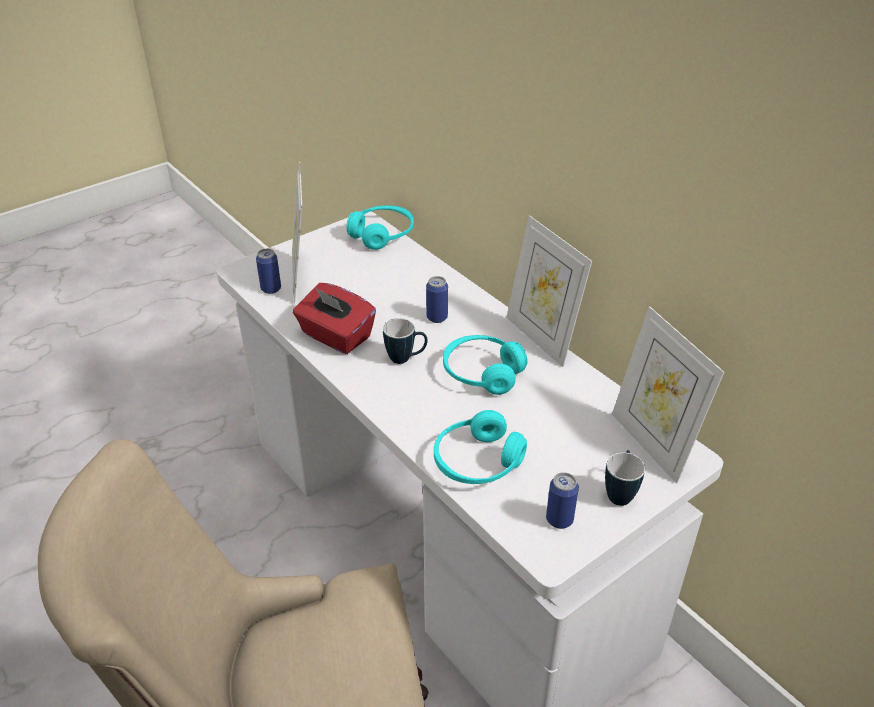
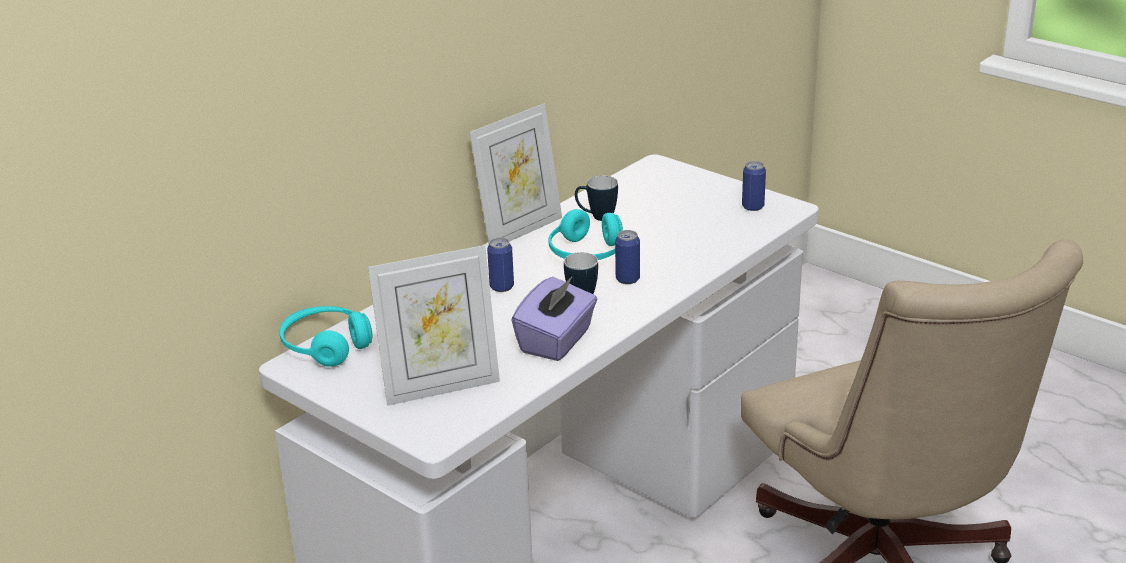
camera: 100 degrees left, 10 degrees down
(271, 289) = (472, 405): can -> can (627, 279)
(335, 336) = (556, 341): red tissue box -> purple tissue box
(477, 462) = (709, 243): turquoise headphones -> none
(620, 492) = (710, 187): mug -> mug (596, 217)
(652, 443) = (647, 178): picture frame -> none

